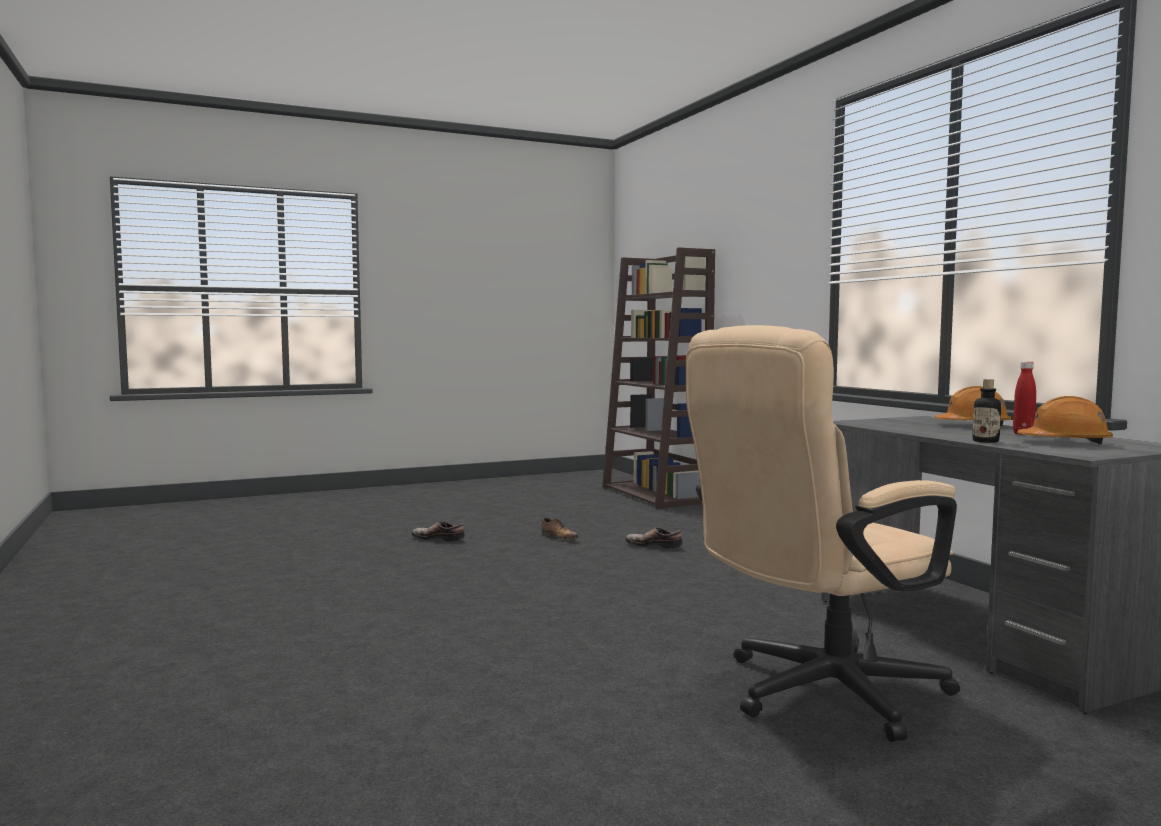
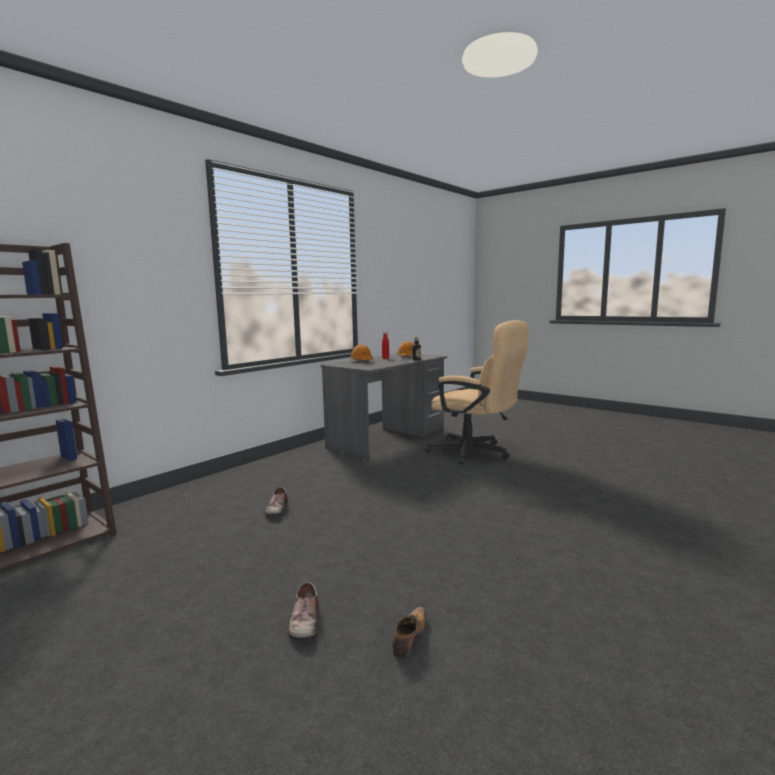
camera: 115 degrees left, 5 degrees up
(559, 537) = (264, 552): shoe -> shoe (409, 637)

